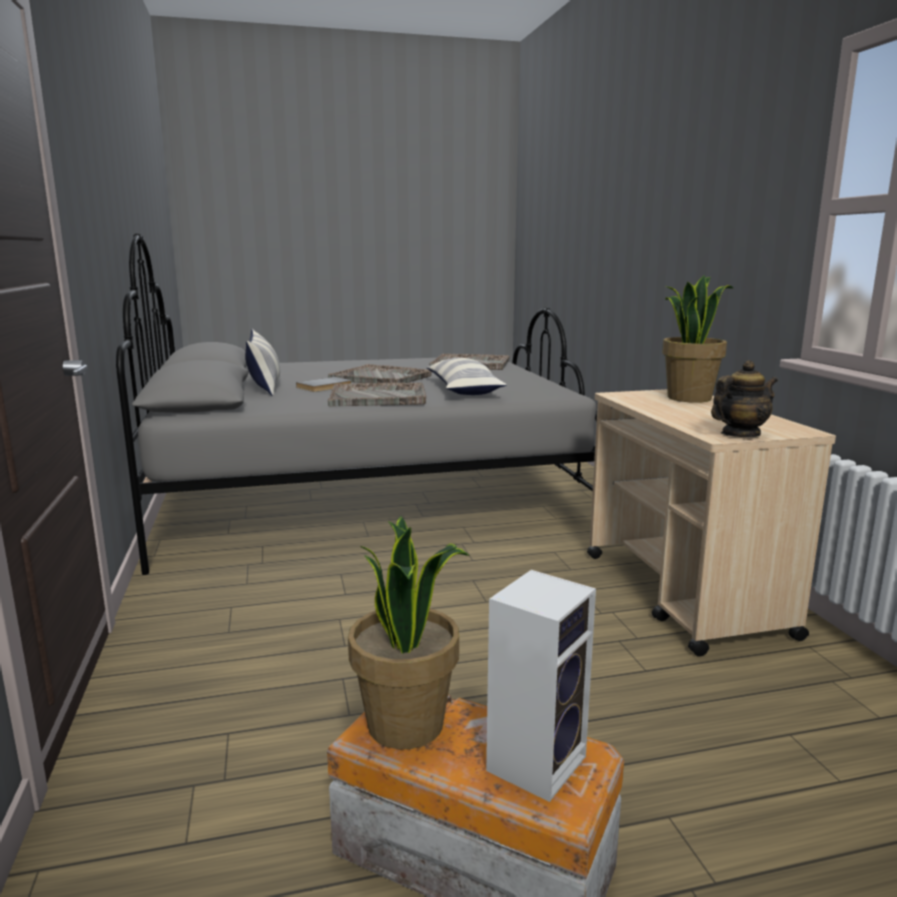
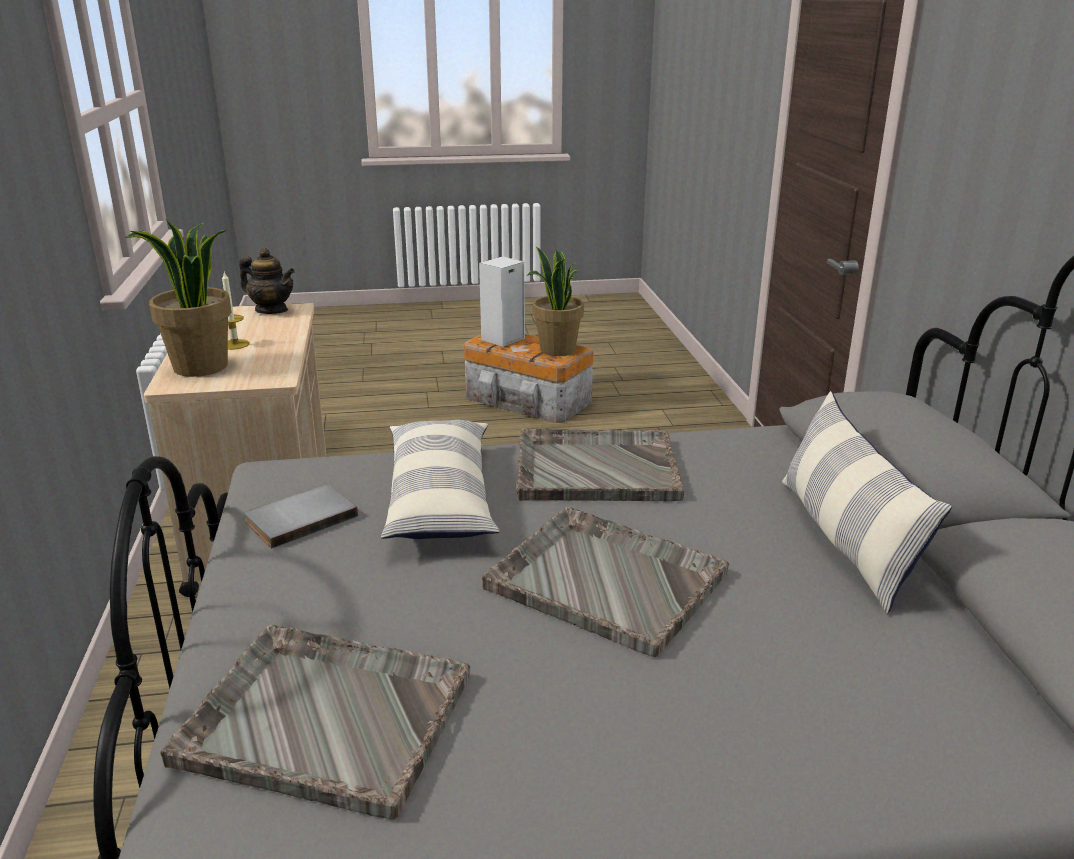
camera: 175 degrees left, 10 degrees up
(325, 387) = (709, 522): grey book -> grey book (299, 518)
(699, 409) = (235, 344): none -> candle
(739, 434) = (271, 310): teapot -> teapot turned 135 degrees counterclockwise

